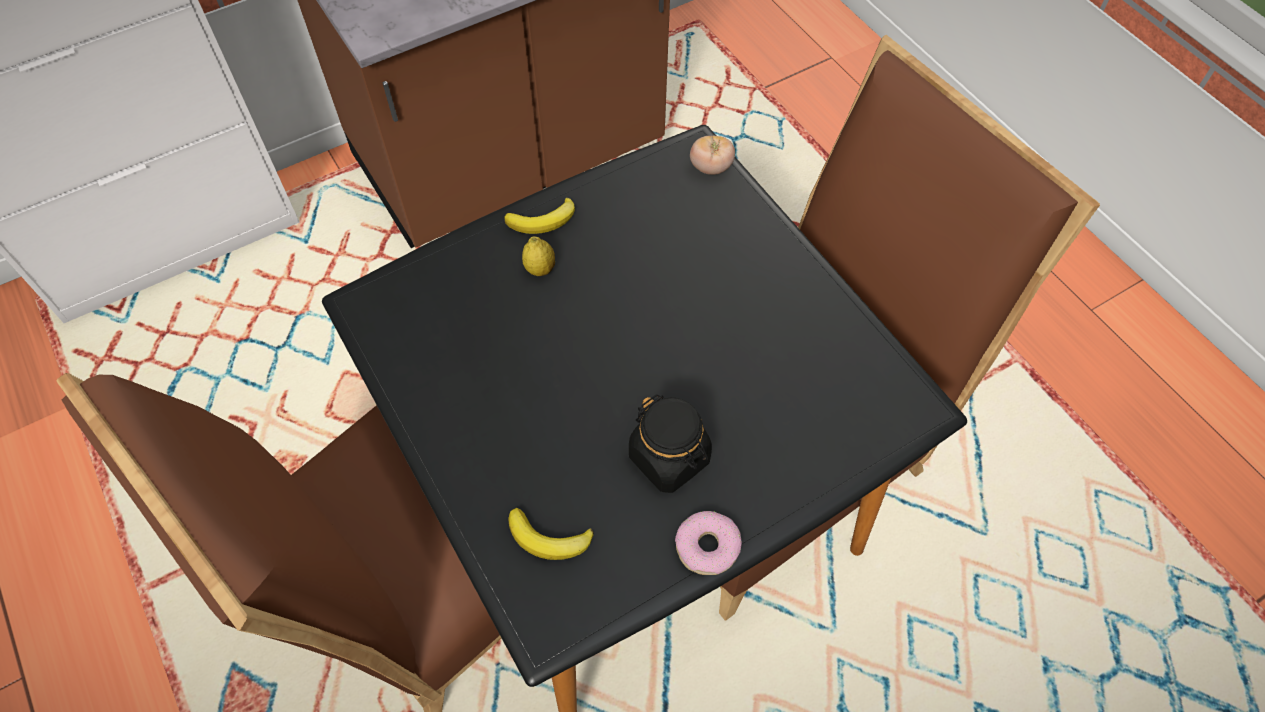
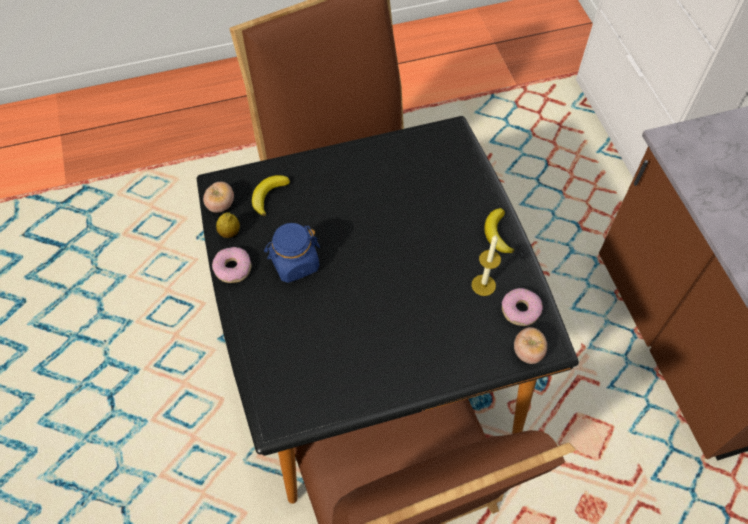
camera: 105 degrees right, 0 degrees up
(540, 269) = (456, 224): lemon -> lemon (229, 233)
(589, 612) = (220, 205): none -> tomato
(630, 223) = (483, 285): none -> candle
(654, 181) = (520, 310): none -> donut
(669, 458) = (294, 263): black jar -> blue jar

